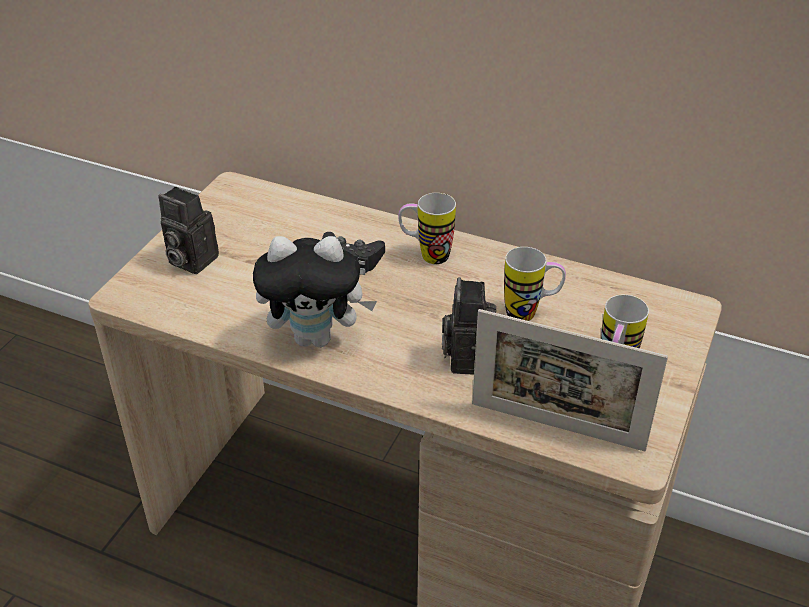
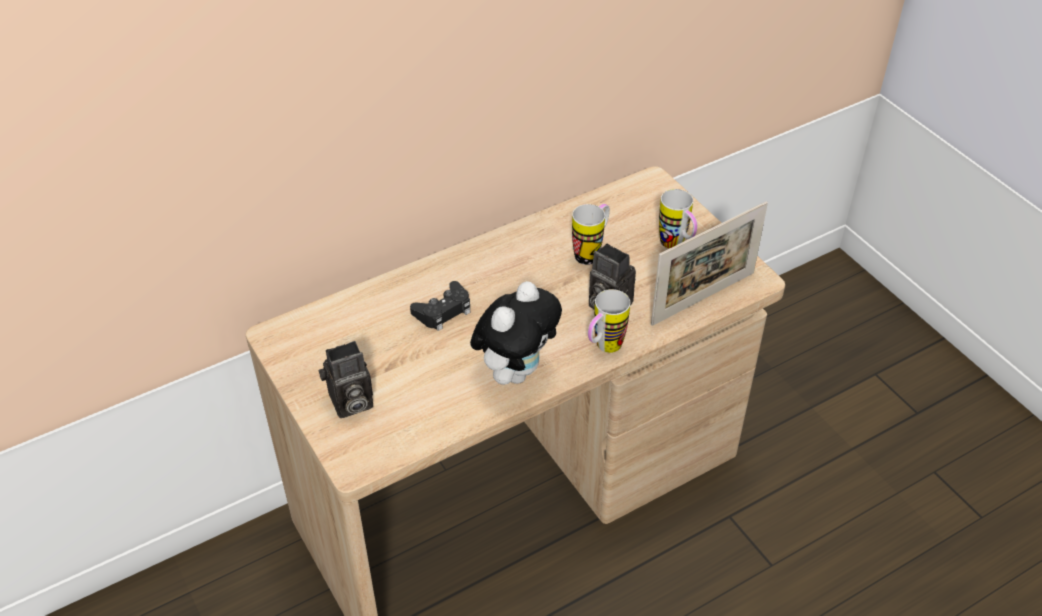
camera: 55 degrees left, 5 degrees up
(426, 255) = (480, 270): mug -> mug (603, 348)

